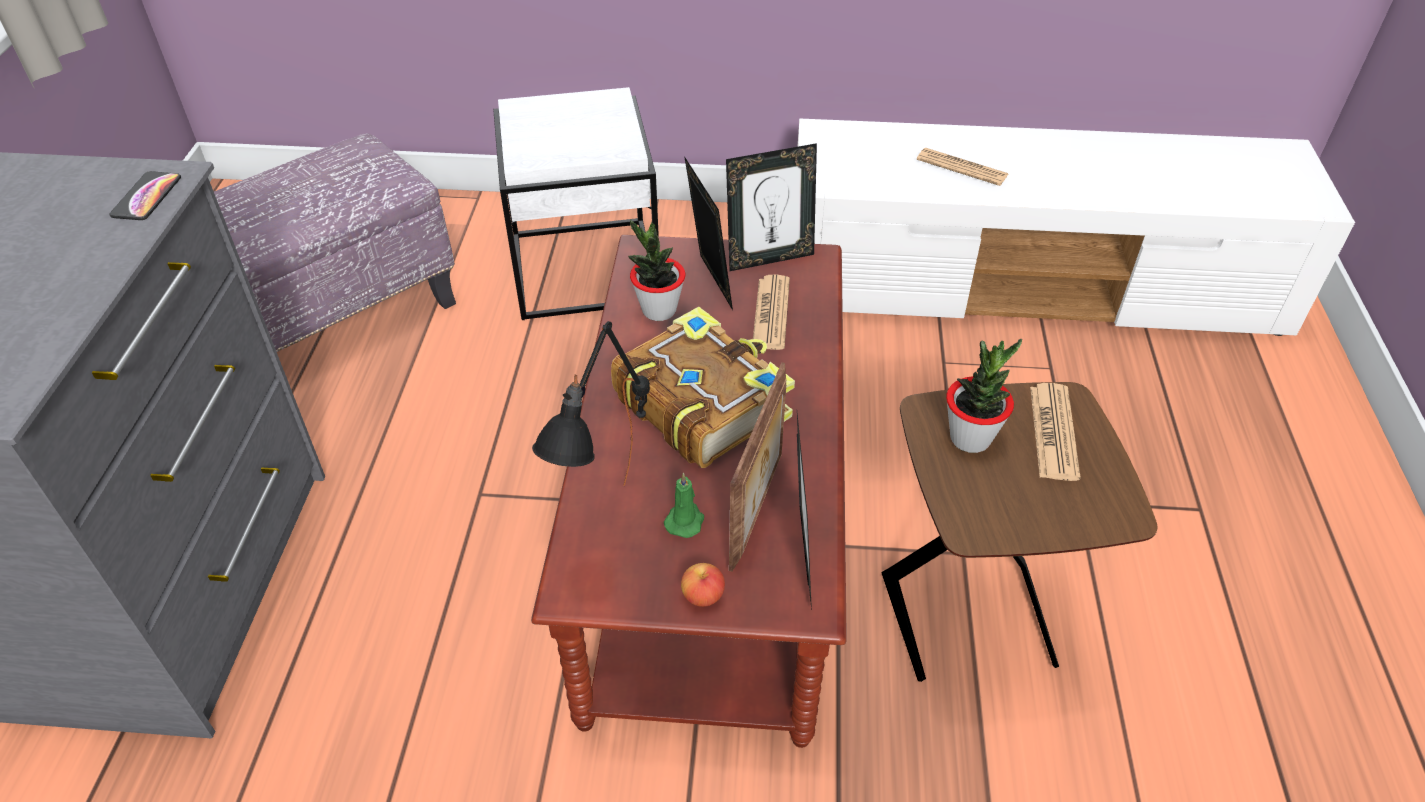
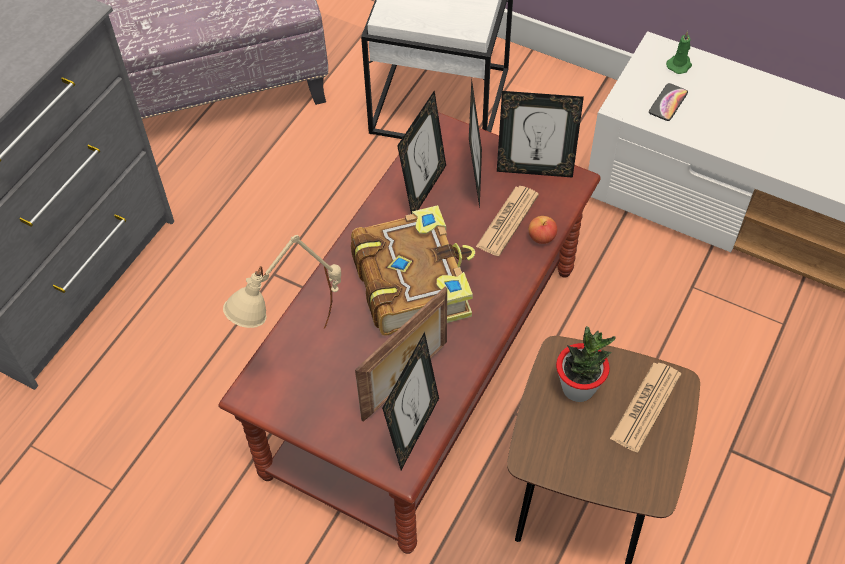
camera: 25 degrees right, 10 degrees up
(147, 197) = (59, 27): phone -> phone (668, 102)
(613, 531) = (299, 360): black table lamp -> beige table lamp
(658, 310) = (423, 189): potted plant -> picture frame
(685, 520) = (352, 371): green candle -> green candle (679, 65)
(703, 596) = (334, 431): apple -> apple (541, 237)
(962, 167) = (760, 126): newspaper -> none

